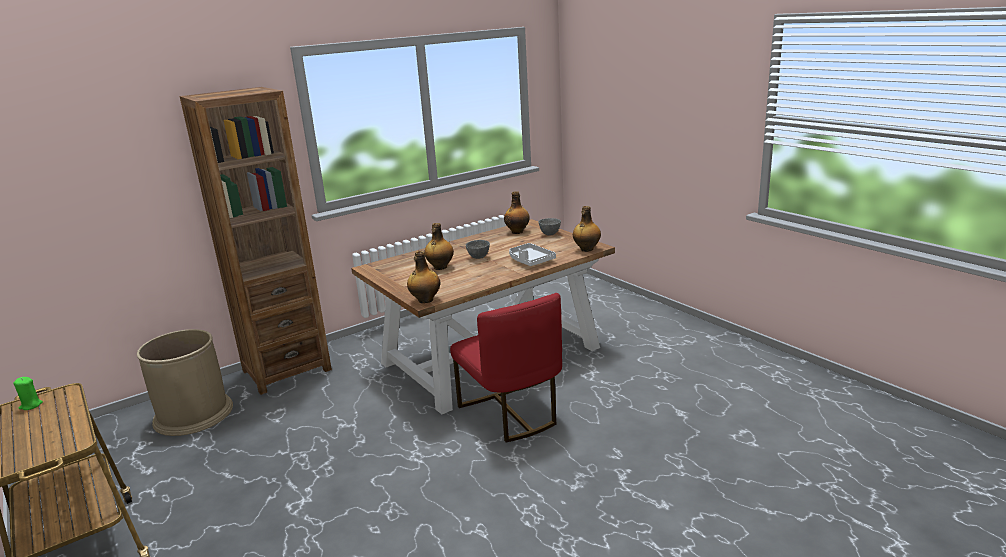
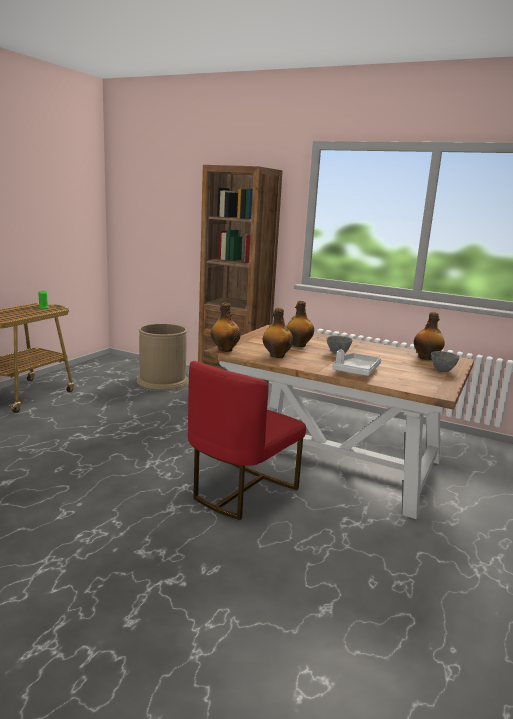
camera: 60 degrees right, 5 degrees down
(586, 249) = (423, 389): bottle -> bottle (276, 356)

